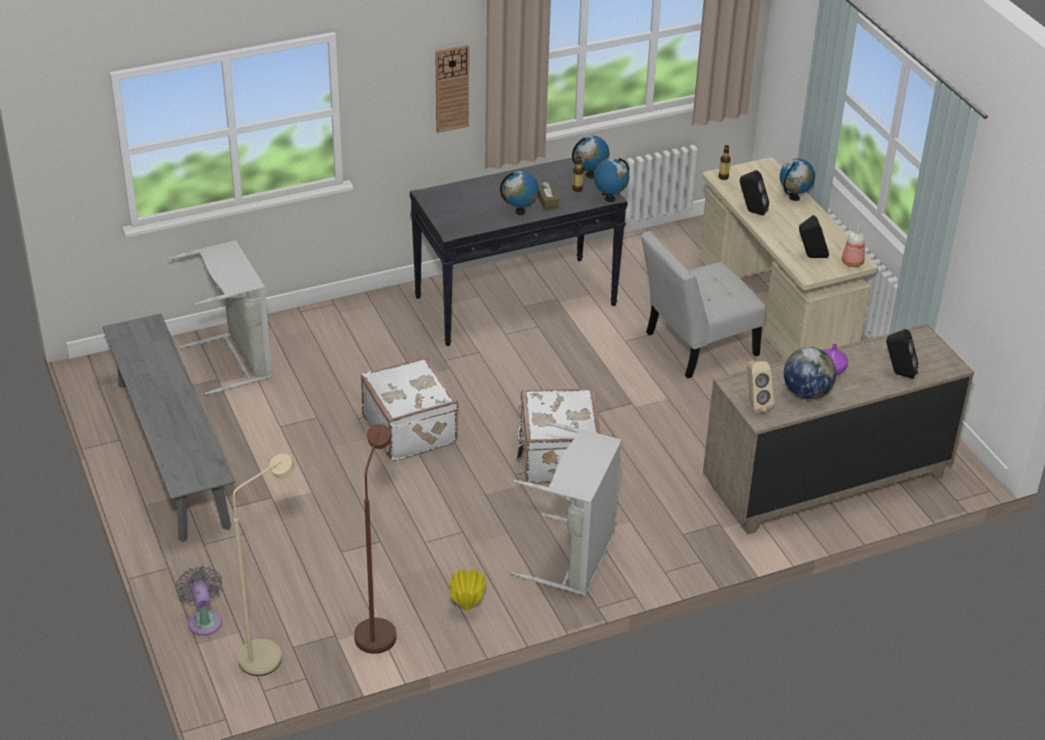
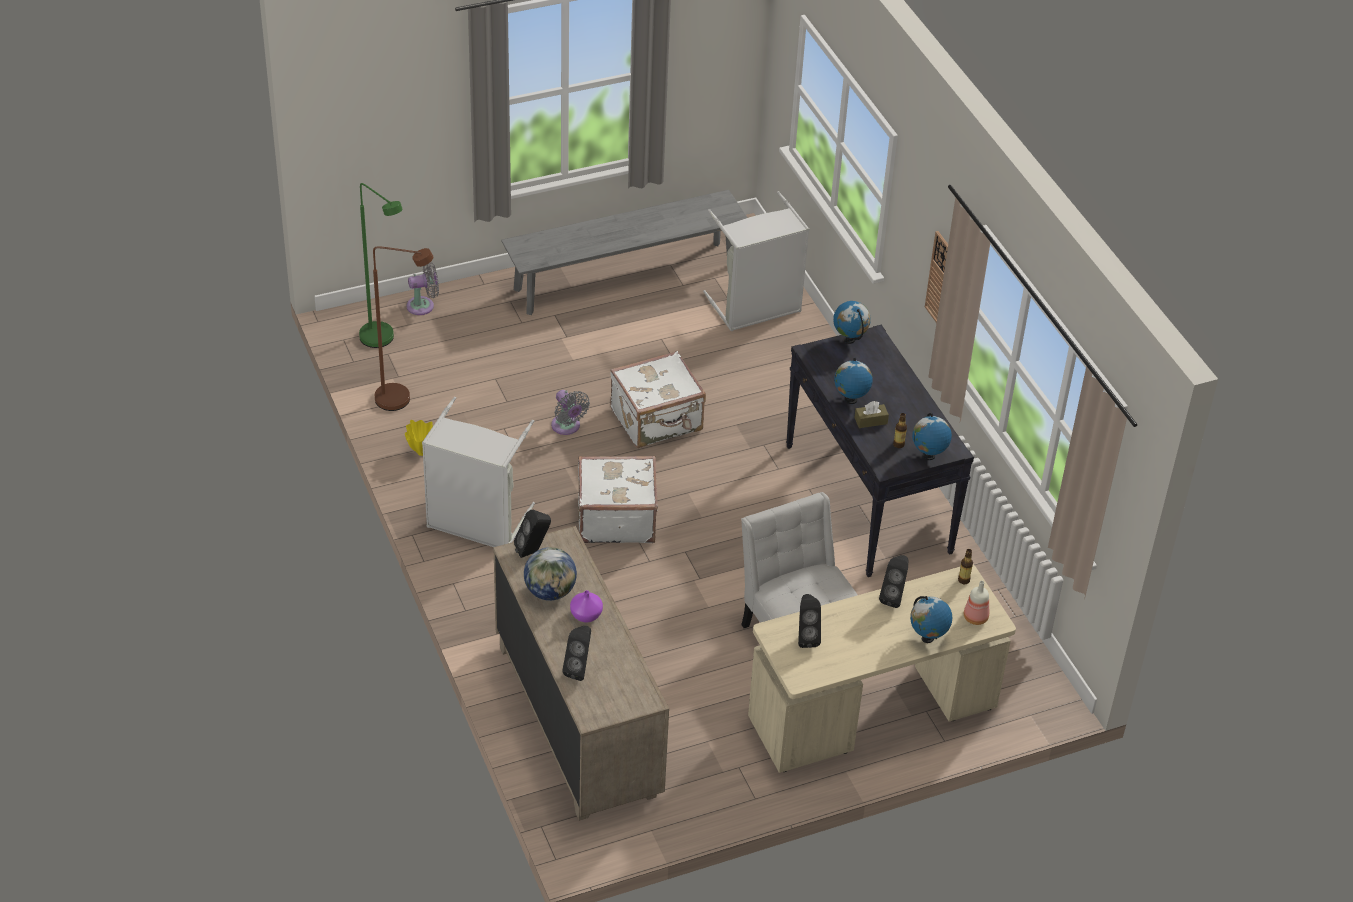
camera: 90 degrees right, 5 degrees up
(269, 653) = (383, 341): beige floor lamp -> green floor lamp
(421, 494) = (567, 427): none -> grey fan
(610, 198) = (883, 468): globe -> globe (849, 340)
(755, 405) = (533, 551): beige speaker -> black speaker
(852, 262) = (798, 672): bottle -> bottle (976, 617)

